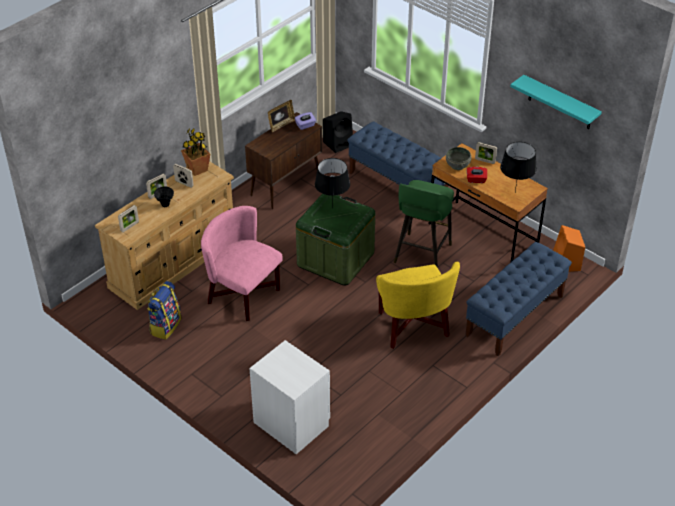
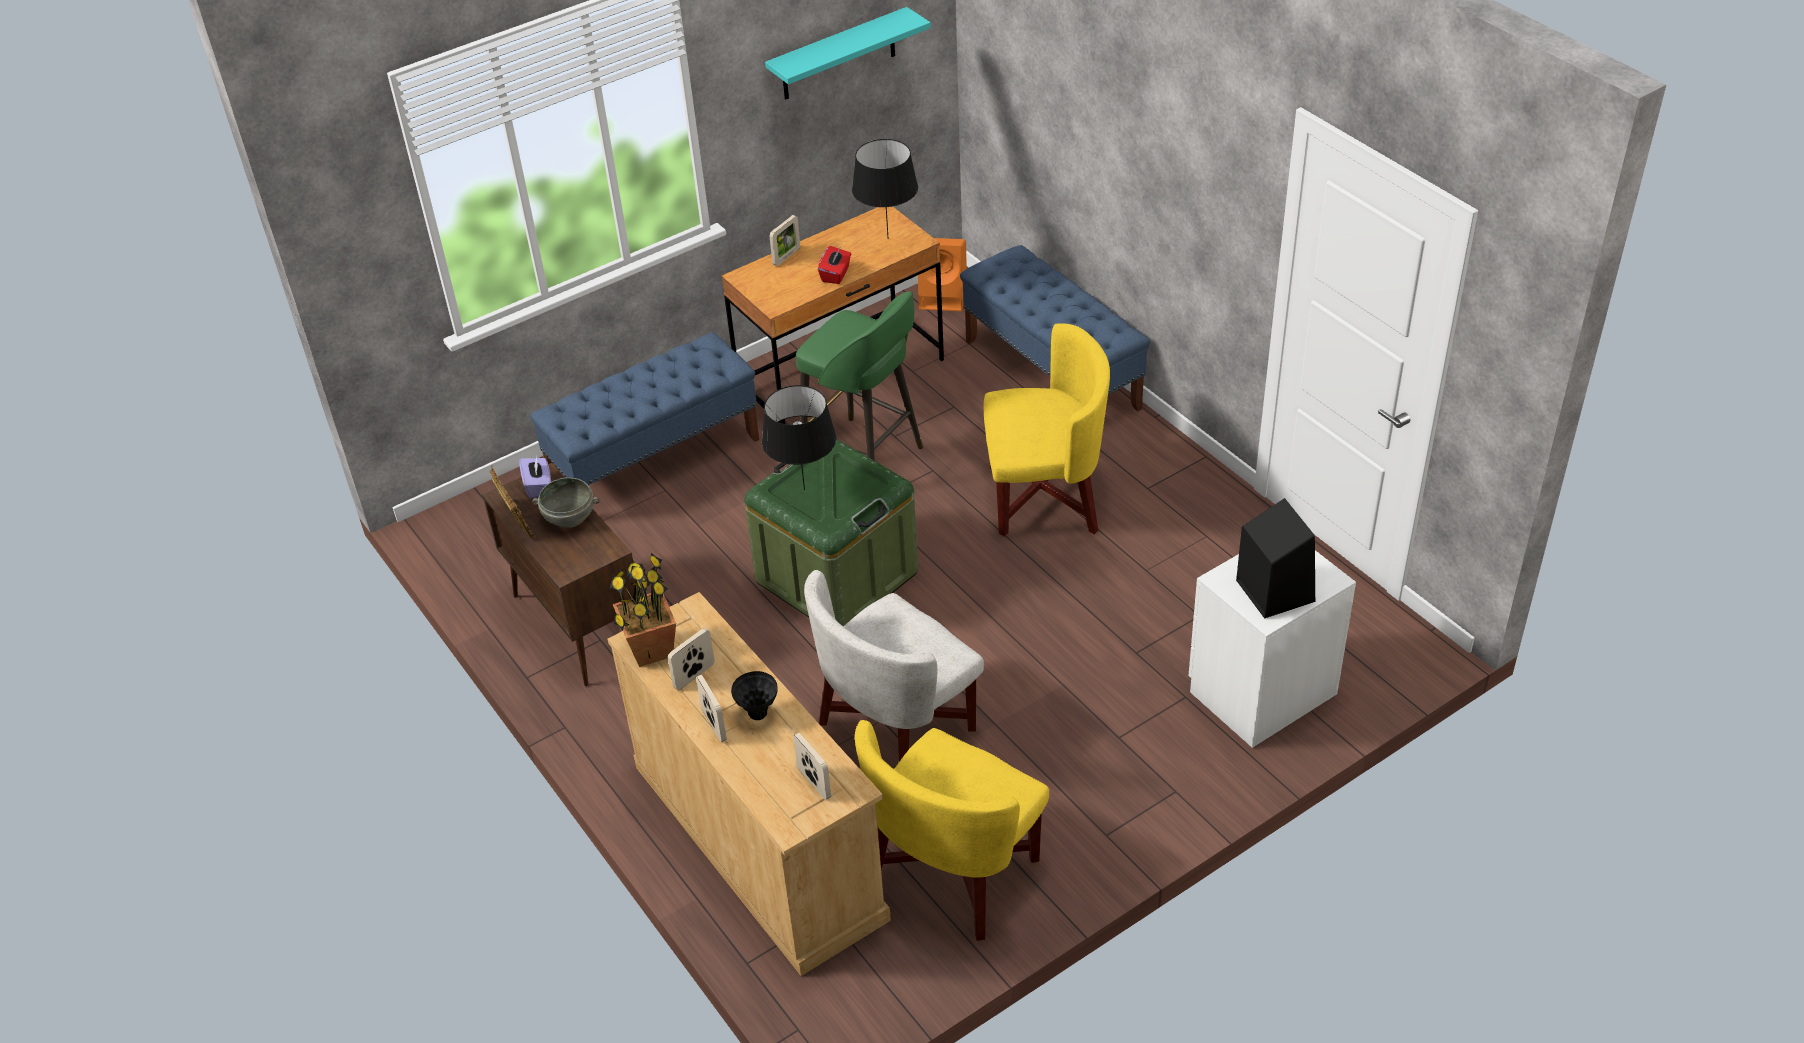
camera: 75 degrees left, 0 degrees up
(165, 326) = (955, 871): backpack -> yellow armchair
(243, 295) = (897, 728): pink armchair -> white armchair
(338, 143) = (480, 526): black speaker -> black speaker (1273, 590)
(458, 165) = (786, 289): grey bowl -> grey bowl (570, 517)

